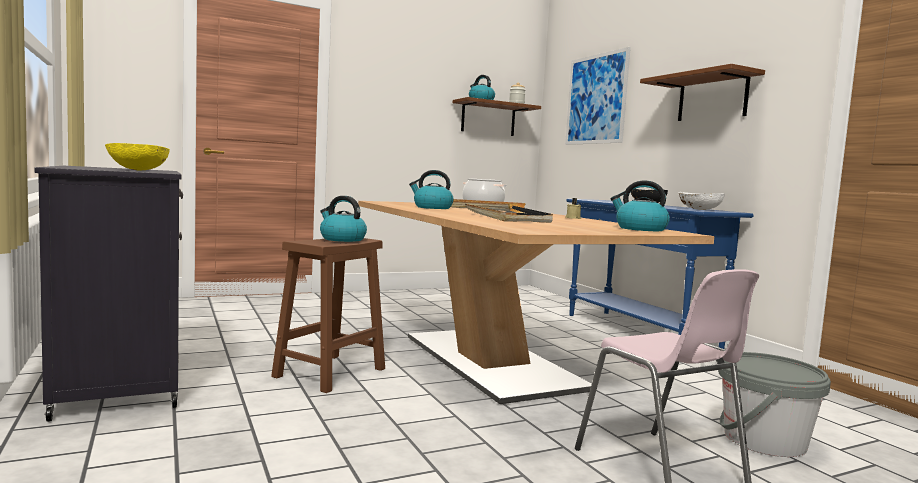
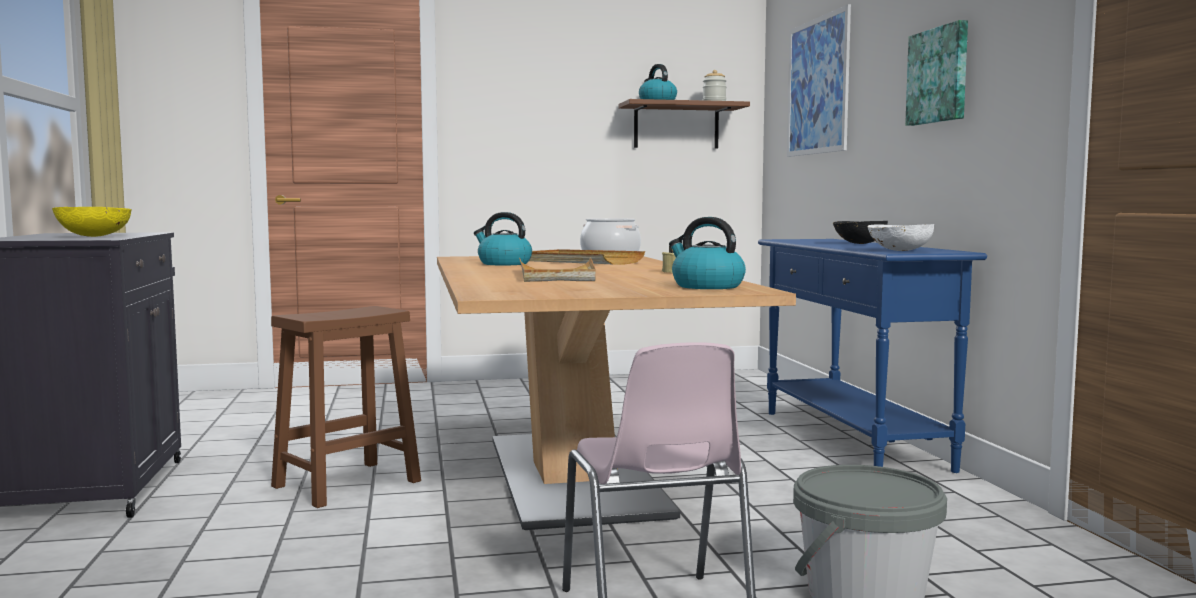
camera: 15 degrees right, 0 degrees up
(342, 239) = (355, 311): kettle -> none
(507, 217) = (557, 275): black tray -> beige tray
(712, 98) = (939, 75): brown shelf -> picture

